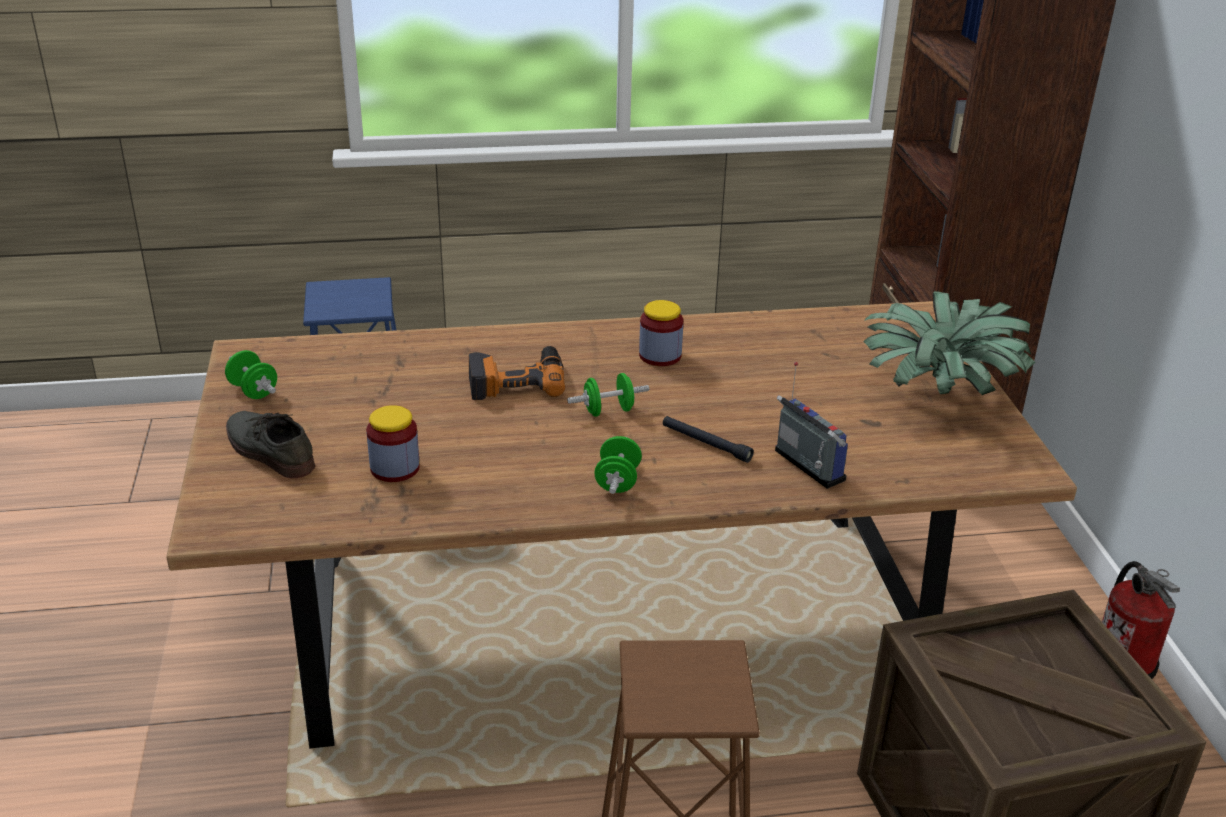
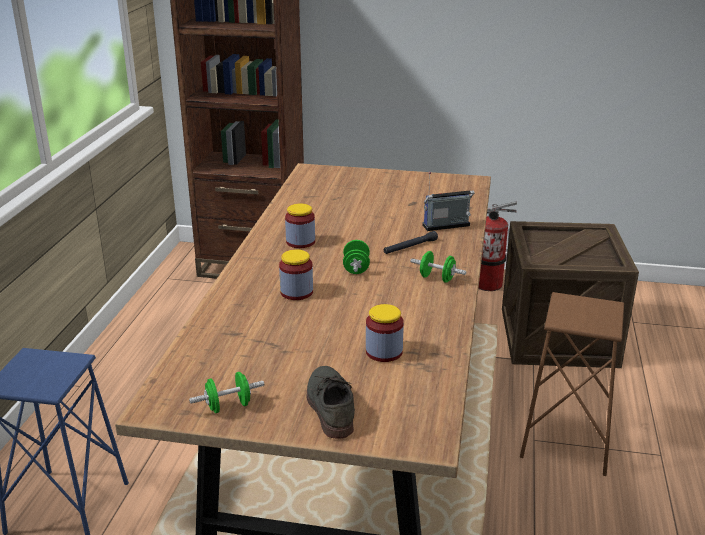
camera: 70 degrees left, 5 degrees down
(268, 450) = (329, 405): grey shoe -> grey shoe turned 105 degrees clockwise
(516, 380) = (296, 292): power drill -> jar
(938, 396) = (396, 183): potted plant -> none

